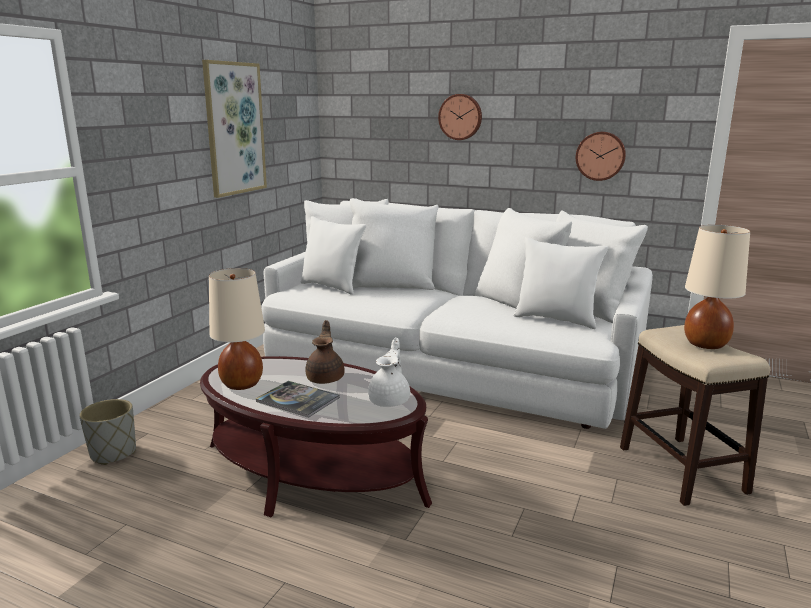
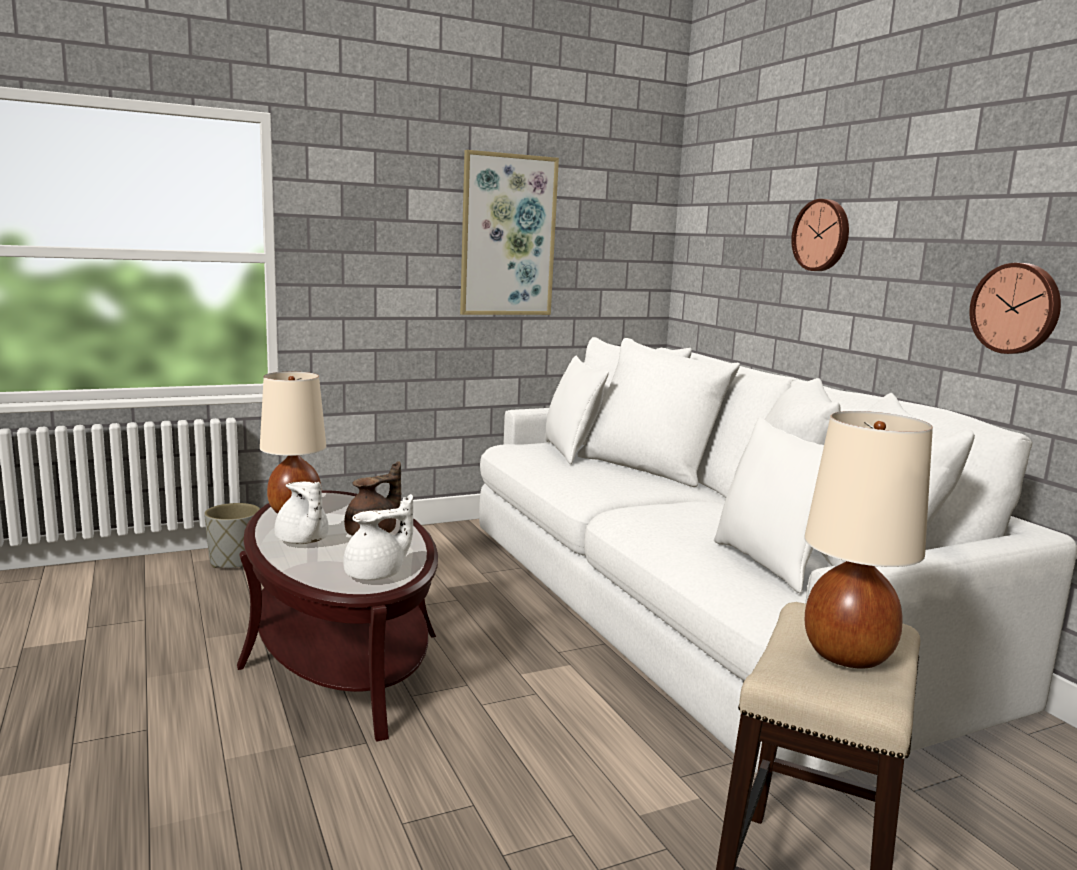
camera: 40 degrees right, 5 degrees down
(297, 400) = (302, 541): book -> white teapot

